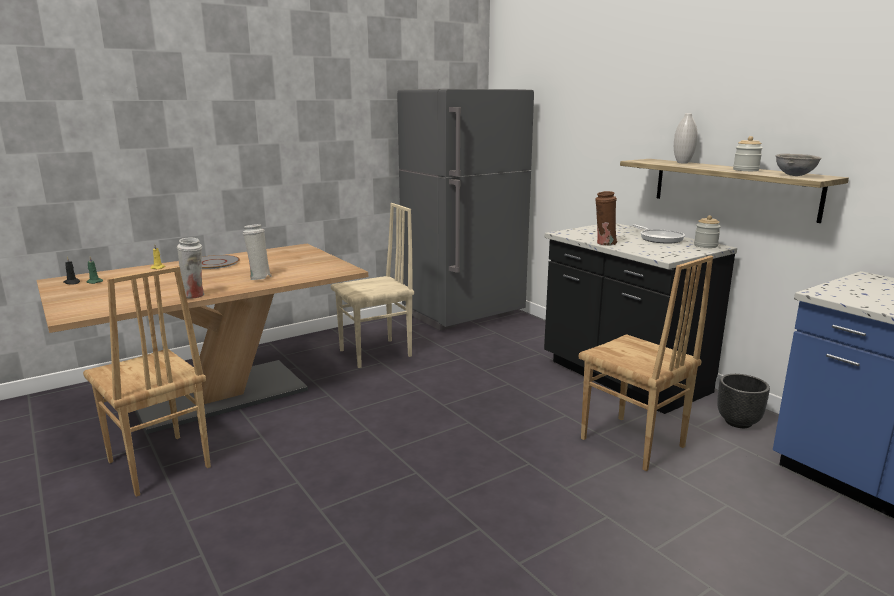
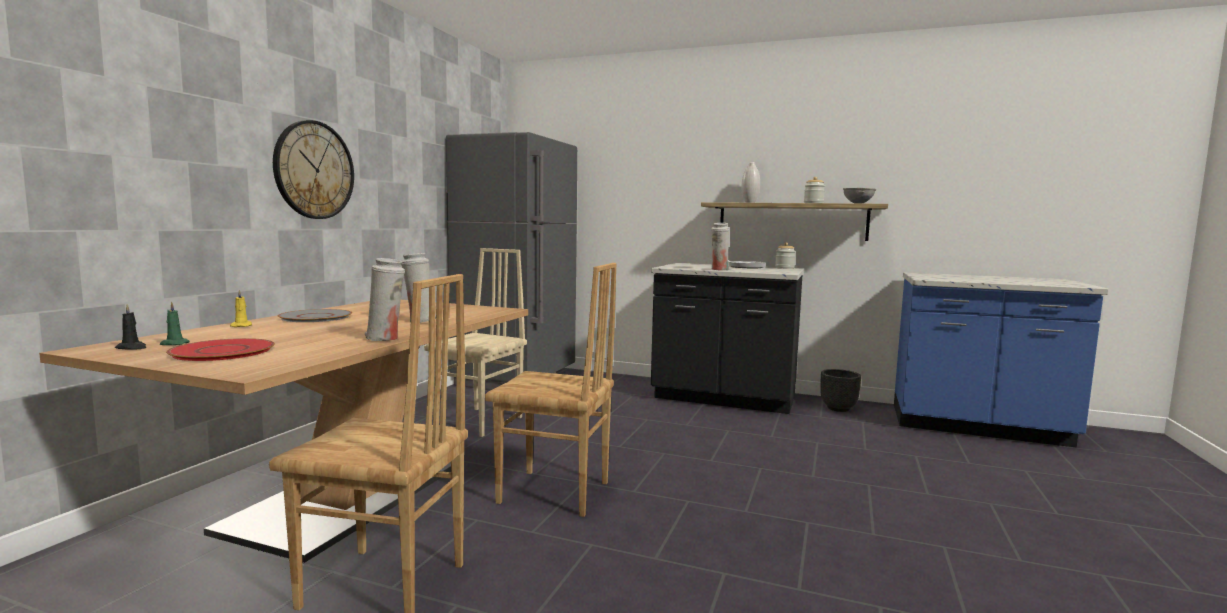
camera: 35 degrees left, 10 degrees down
(98, 294) = (223, 351): none -> red plate
(251, 141) = (314, 170): none -> wall clock
(604, 243) = (719, 270): brown vase -> white vase
(632, 443) = (802, 436): brown chair -> brown chair (554, 493)

